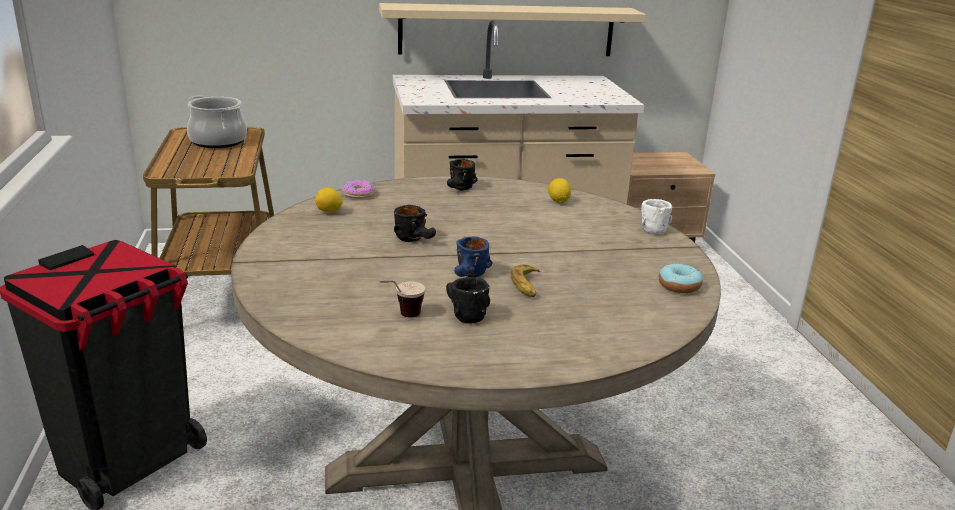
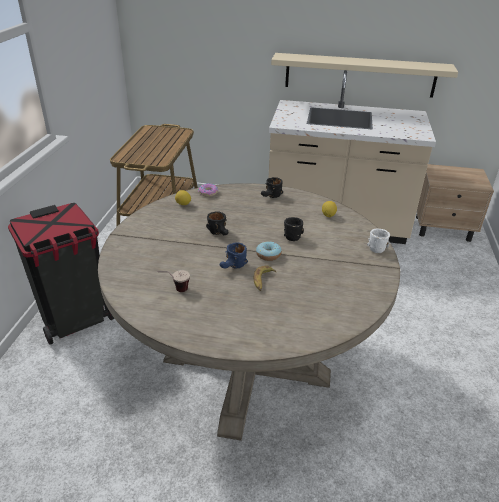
camera: 20 degrees right, 10 degrees up
(218, 141) = (163, 137): cooking pot -> none
(461, 313) = (210, 294): black mug -> black mug (289, 234)
(679, 286) = (361, 299): donut -> donut (268, 255)

